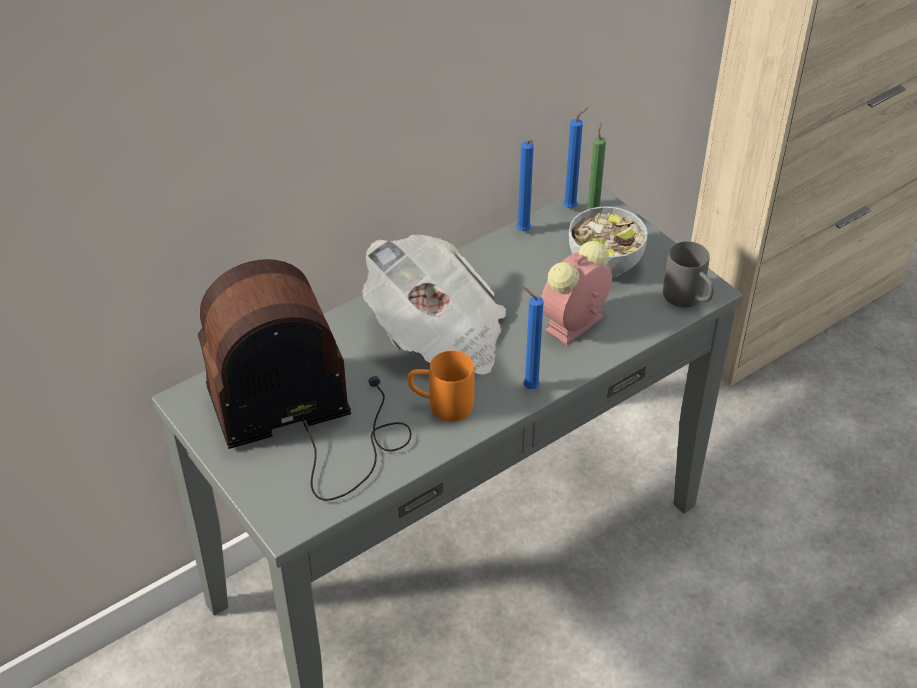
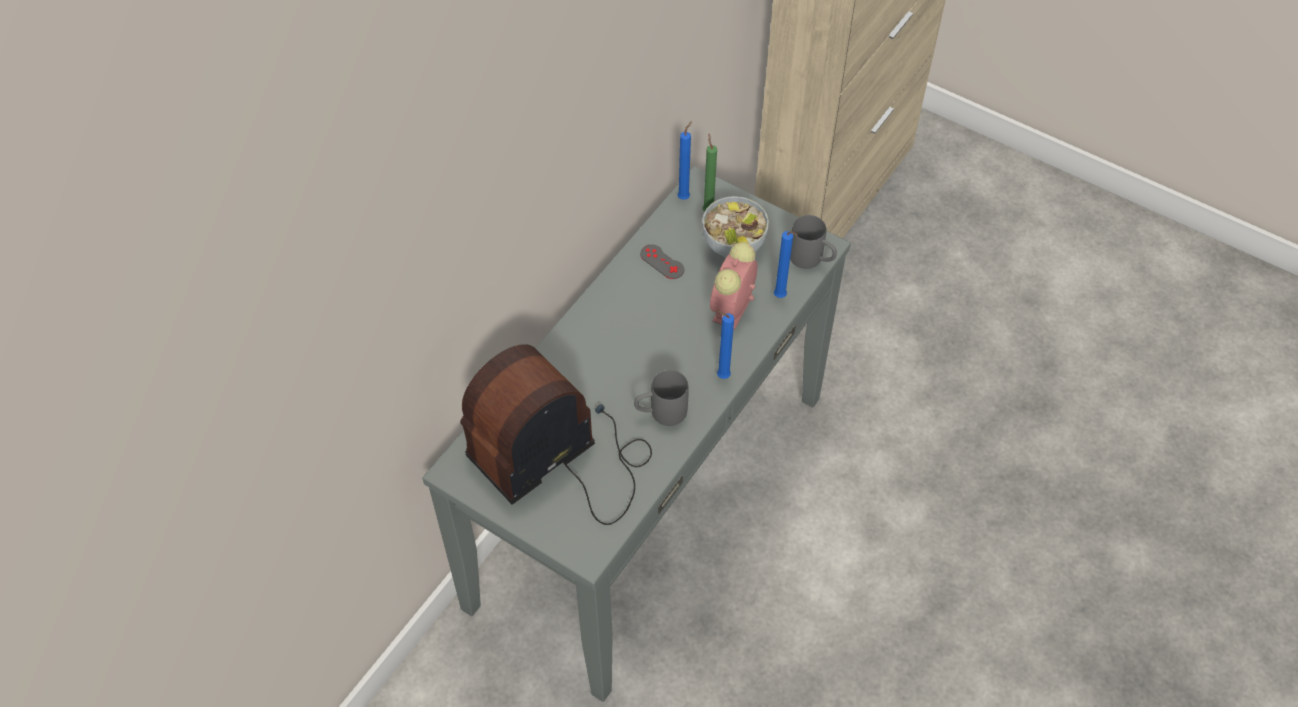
camera: 20 degrees left, 10 degrees up
(437, 333) = (628, 348): newspaper -> none
(441, 405) = (660, 413): orange mug -> grey mug
(516, 261) = (662, 262): none -> grey game controller
(524, 232) = (656, 233): blue candle -> blue candle (781, 297)

